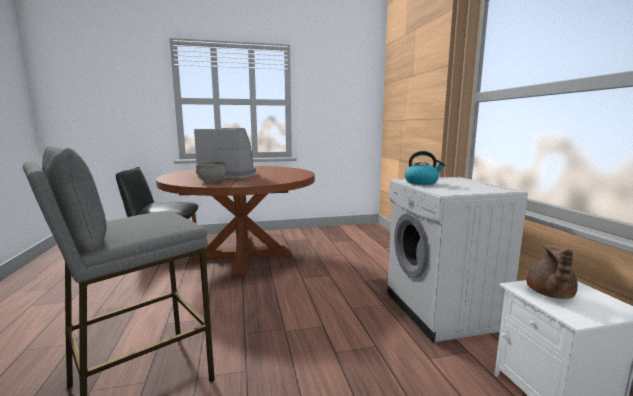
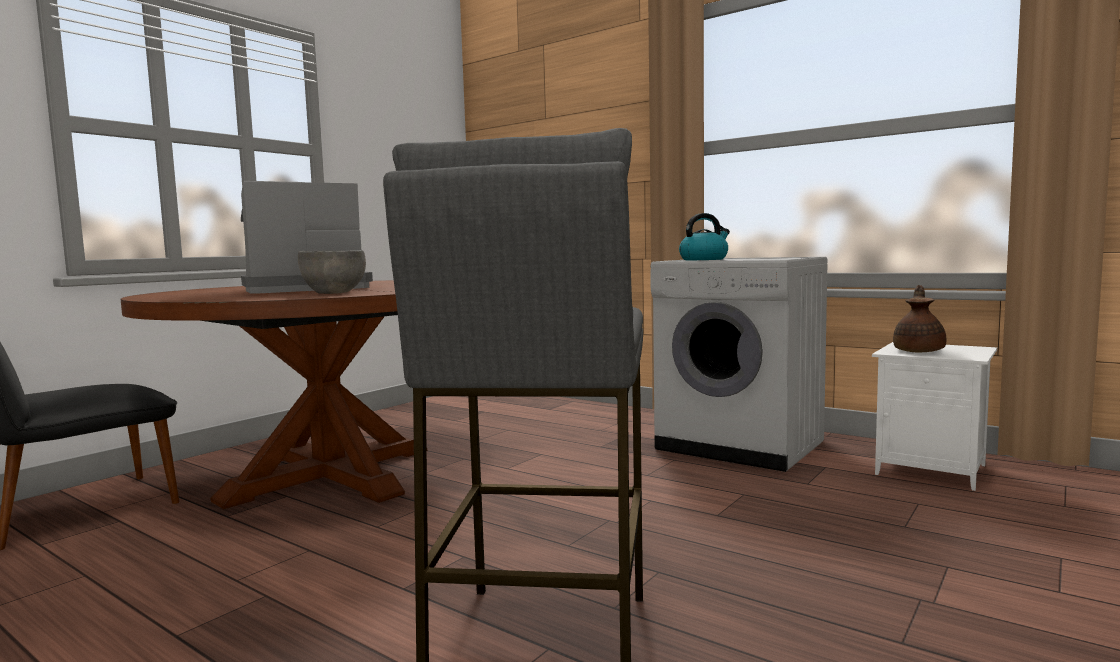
camera: 40 degrees left, 5 degrees down
(549, 294) = (919, 351): brown teapot -> brown teapot turned 135 degrees counterclockwise

